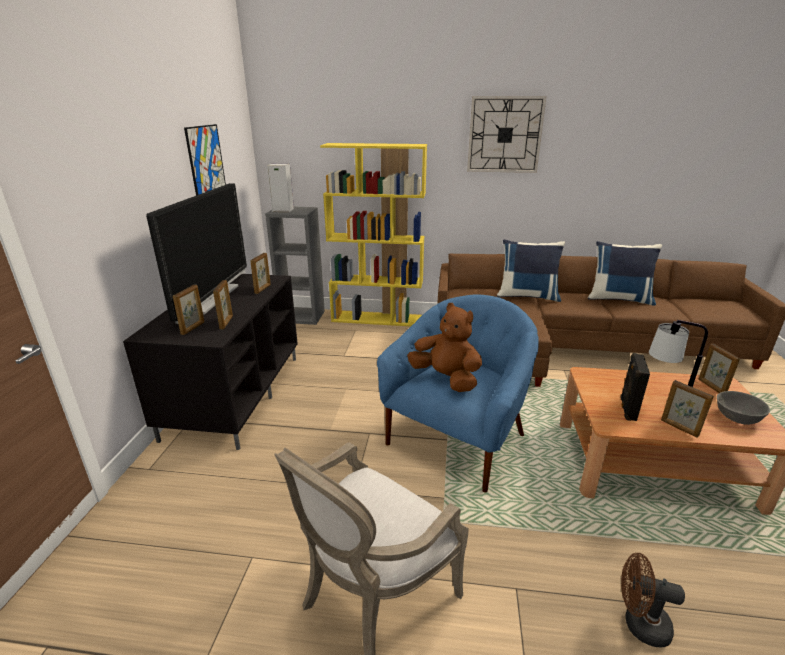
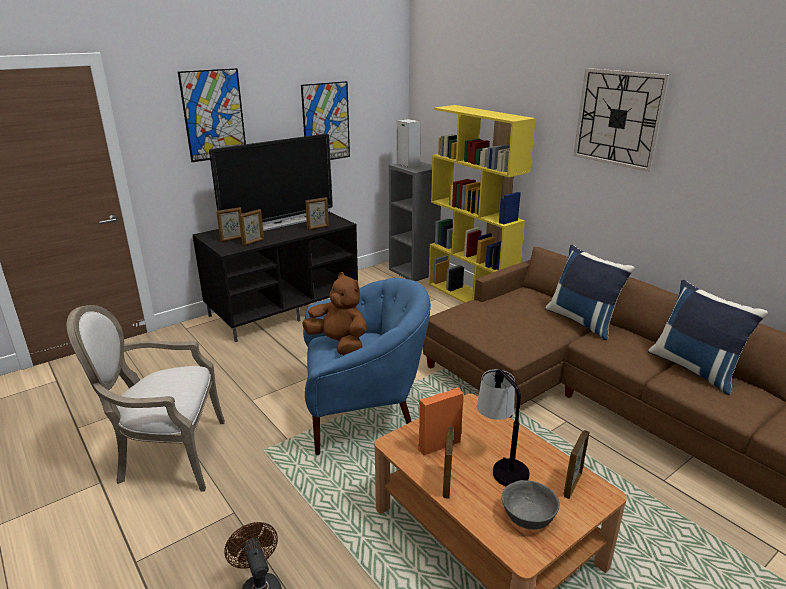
camera: 45 degrees right, 0 degrees up
(116, 169) = (214, 115): none -> picture
(446, 378) = (339, 344): brown plush toy -> brown plush toy turned 45 degrees counterclockwise
(627, 409) = (438, 445): black speaker -> orange speaker

